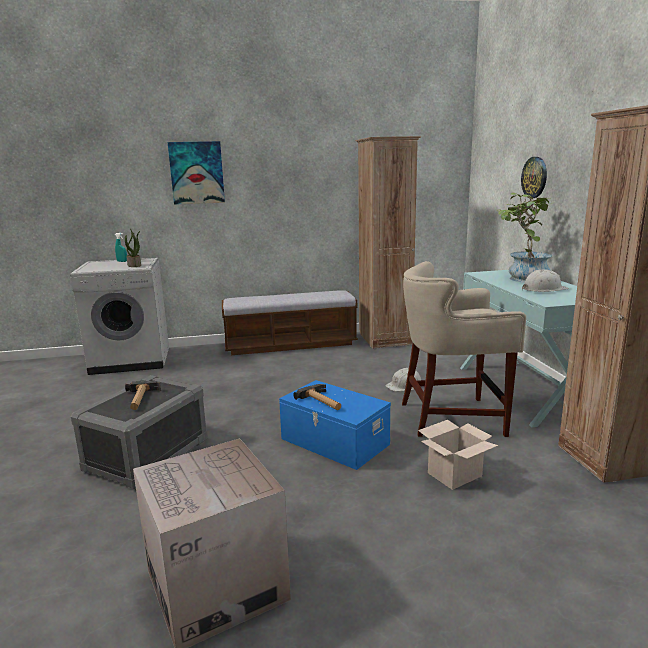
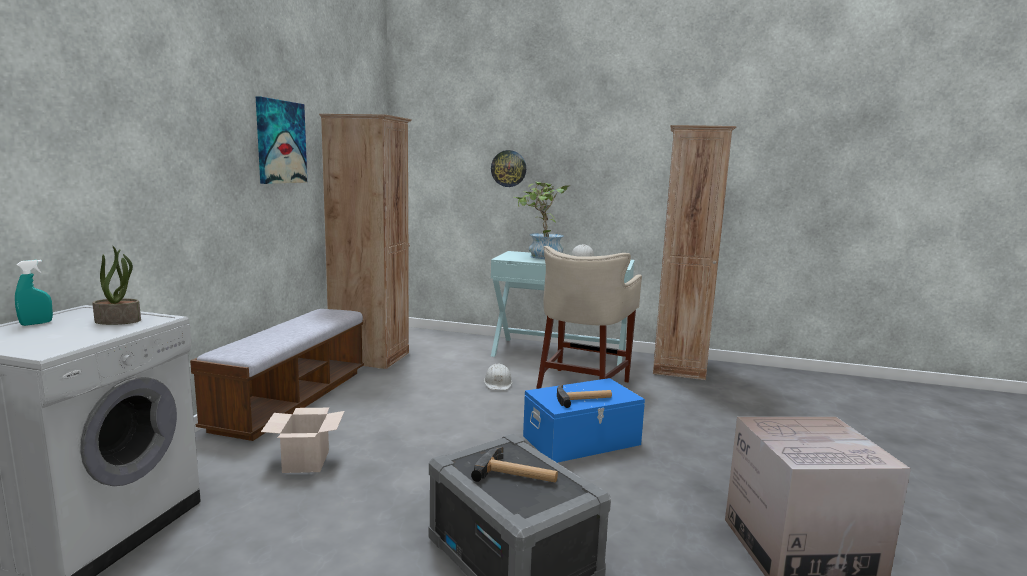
camera: 65 degrees left, 5 degrees down
(197, 173) = (144, 140): picture -> picture (280, 142)
(455, 474) = (670, 413): cardboard box -> cardboard box (305, 461)

